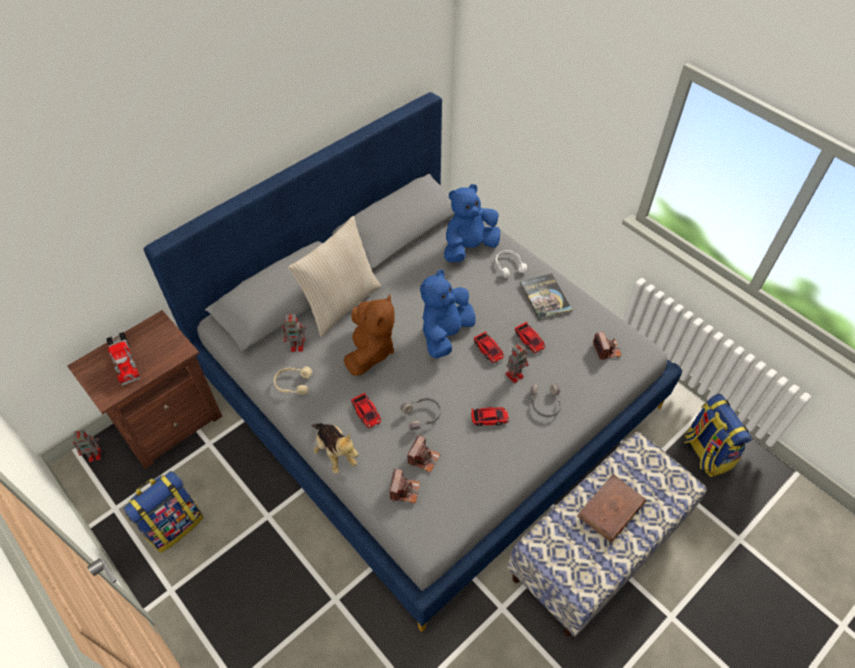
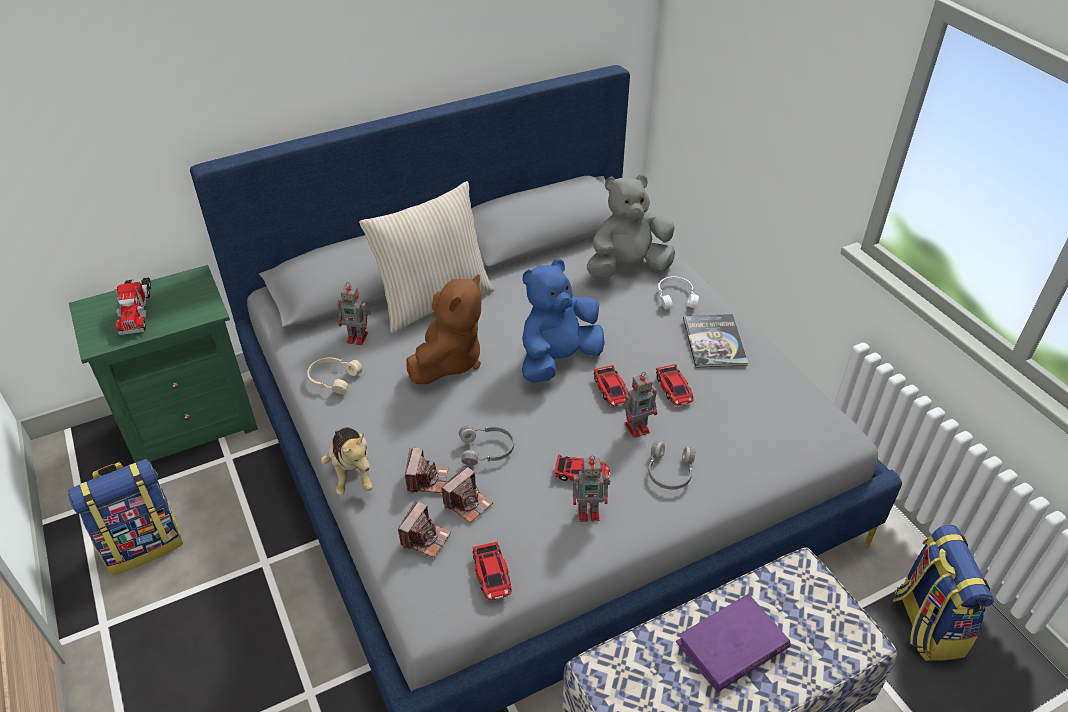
camera: 15 degrees right, 10 degrees down
(95, 454) = (88, 441): toy robot -> toy robot (590, 511)
(170, 422) = (192, 422): brown nightstand -> green nightstand
(366, 412) = (414, 432): toy car -> toy car (492, 574)
(469, 247) = (628, 267): blue plush toy -> grey plush toy
(606, 349) = (784, 422): camera -> camera (427, 479)
(611, 509) = (731, 646): brown book -> purple book

